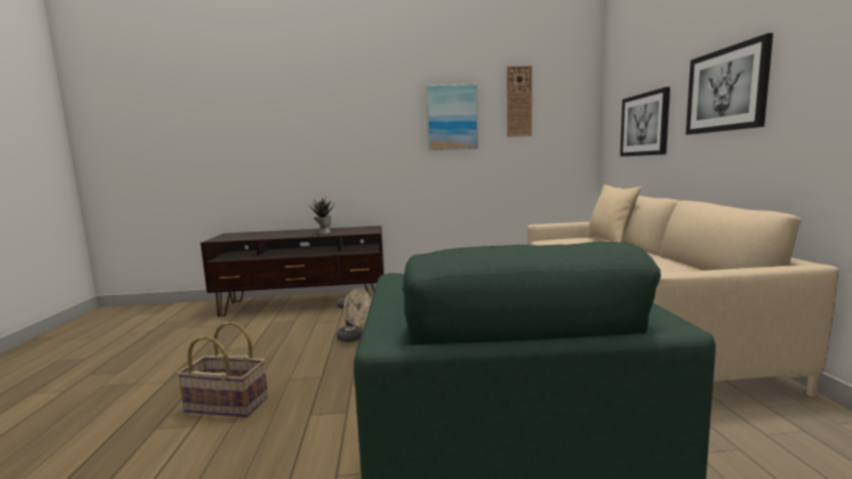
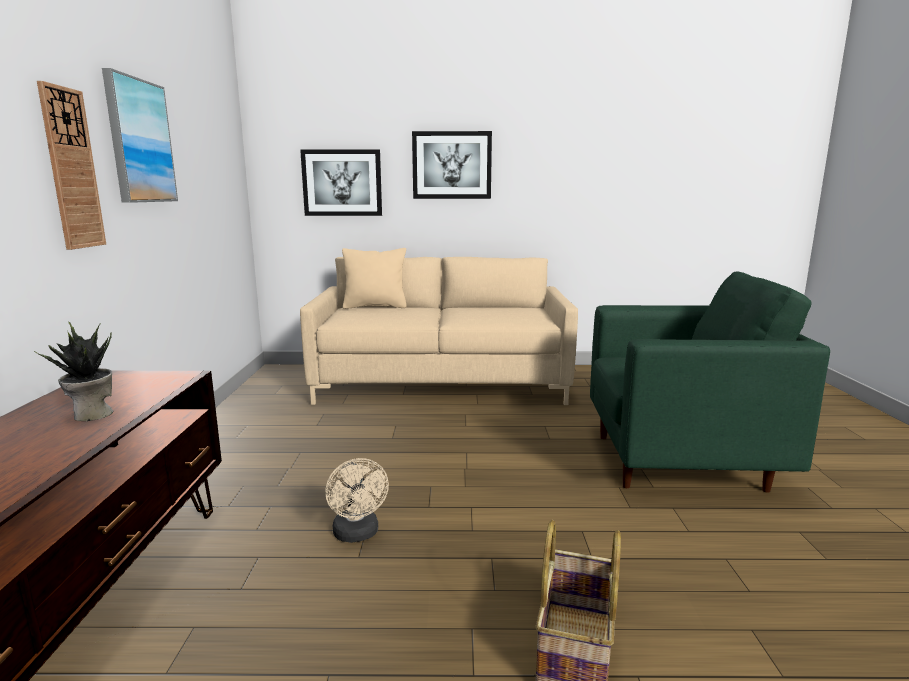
camera: 85 degrees left, 5 degrees up
(354, 338) = (357, 534): beige fan -> beige fan turned 120 degrees clockwise
(519, 101) = (195, 129): wall clock -> wall clock (72, 169)

